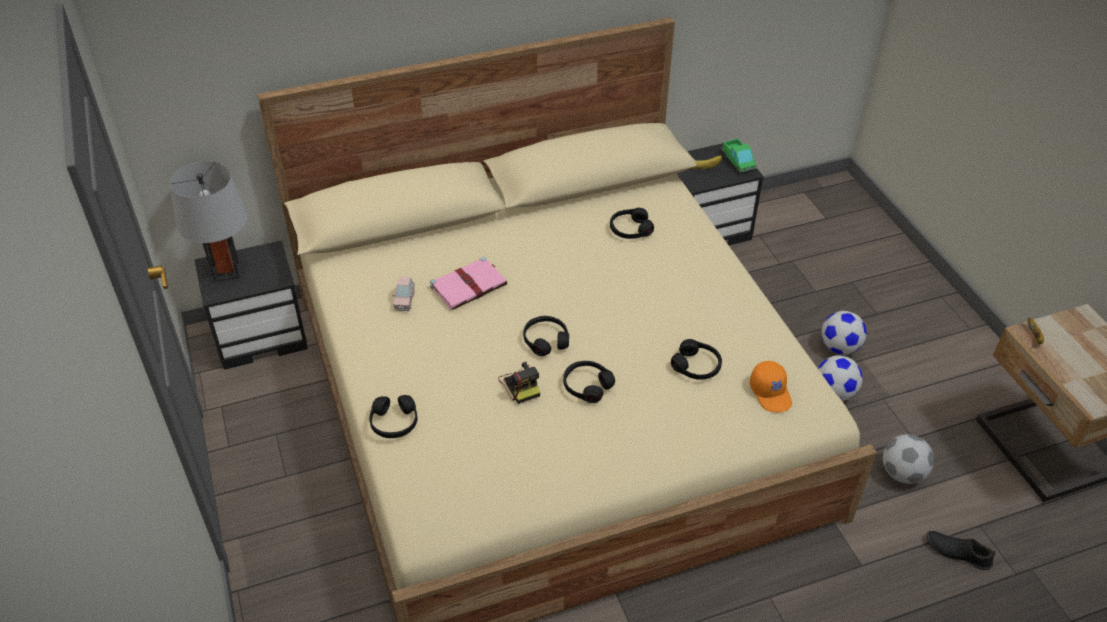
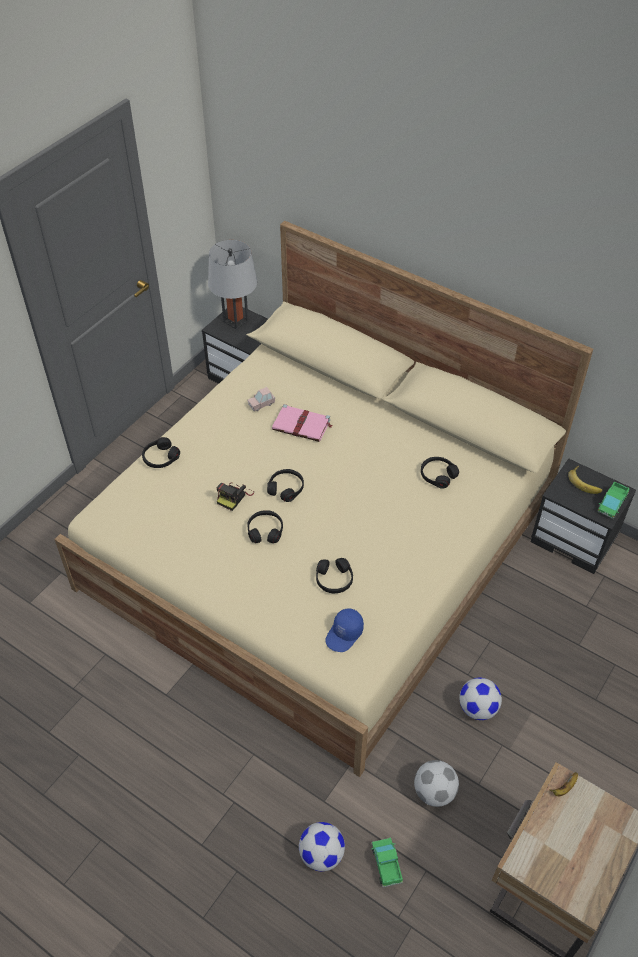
camera: 55 degrees right, 5 degrees up
(771, 393) = (344, 634): orange cap -> blue cap
(839, 347) = (530, 690): football -> football (321, 854)
(957, 552) = (386, 864): black shoe -> toy truck

